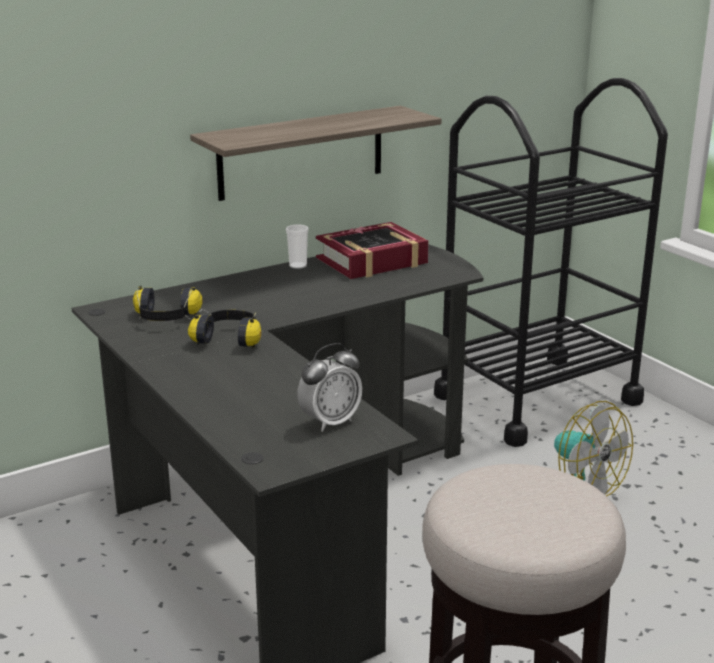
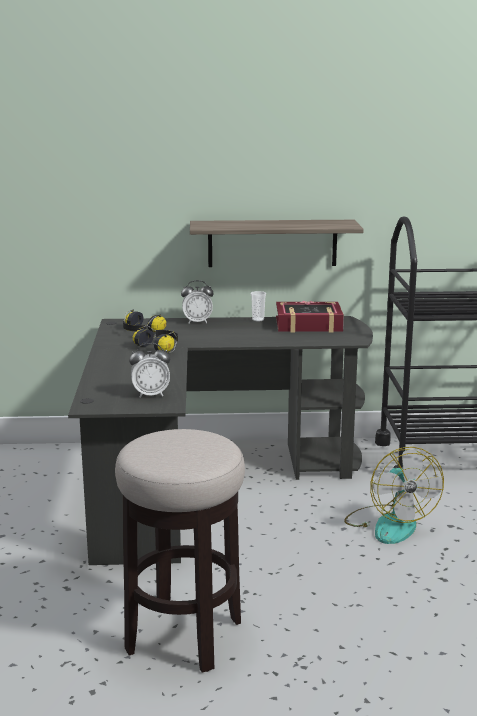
camera: 30 degrees right, 5 degrees down
(222, 285) = (197, 322): none -> alarm clock

